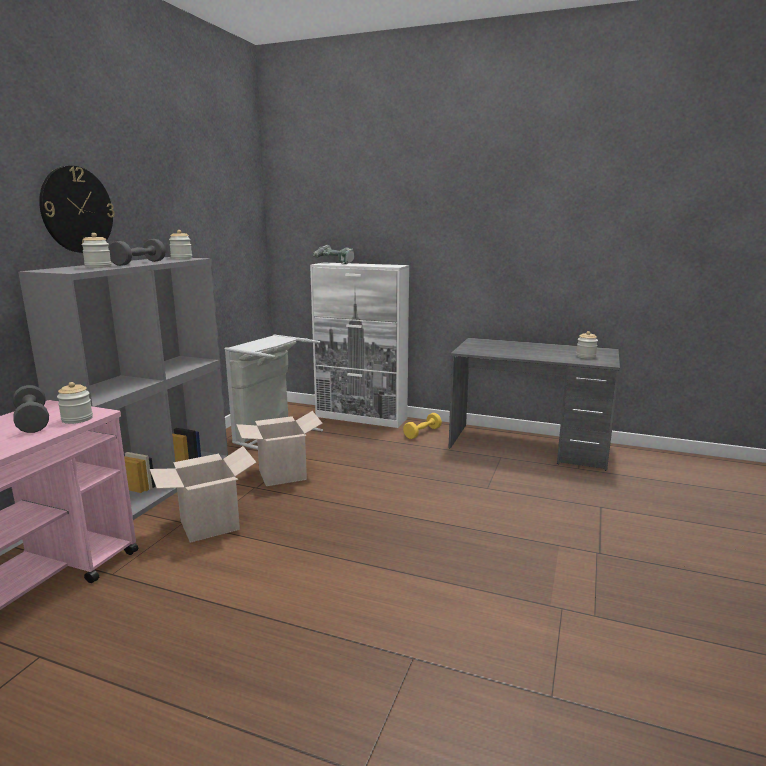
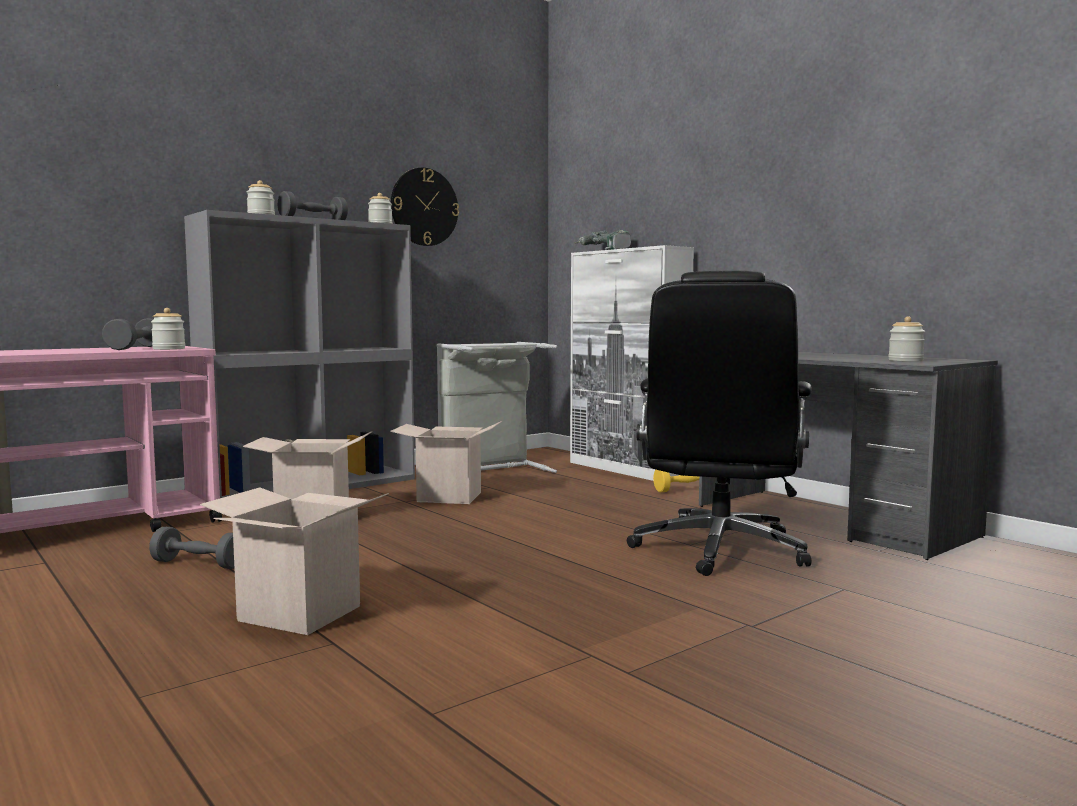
camera: 30 degrees right, 10 degrees down
(77, 210) = (265, 165): wall clock -> wall clock (424, 207)
(193, 610) = (198, 564): none -> grey dumbbell
(350, 637) = (299, 613): none -> cardboard box
(508, 489) = (719, 550): none -> black office chair

